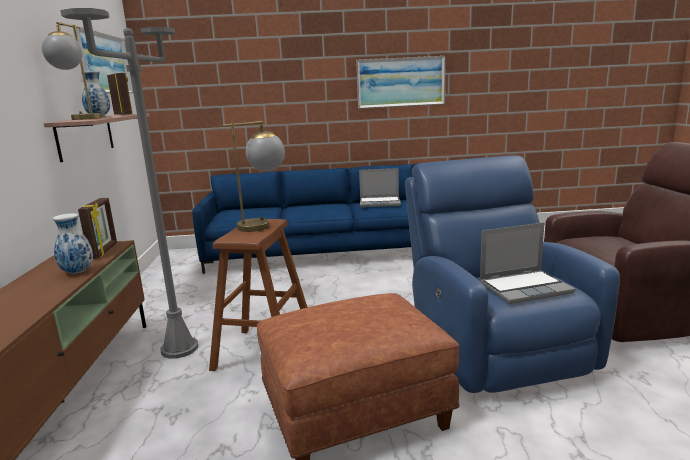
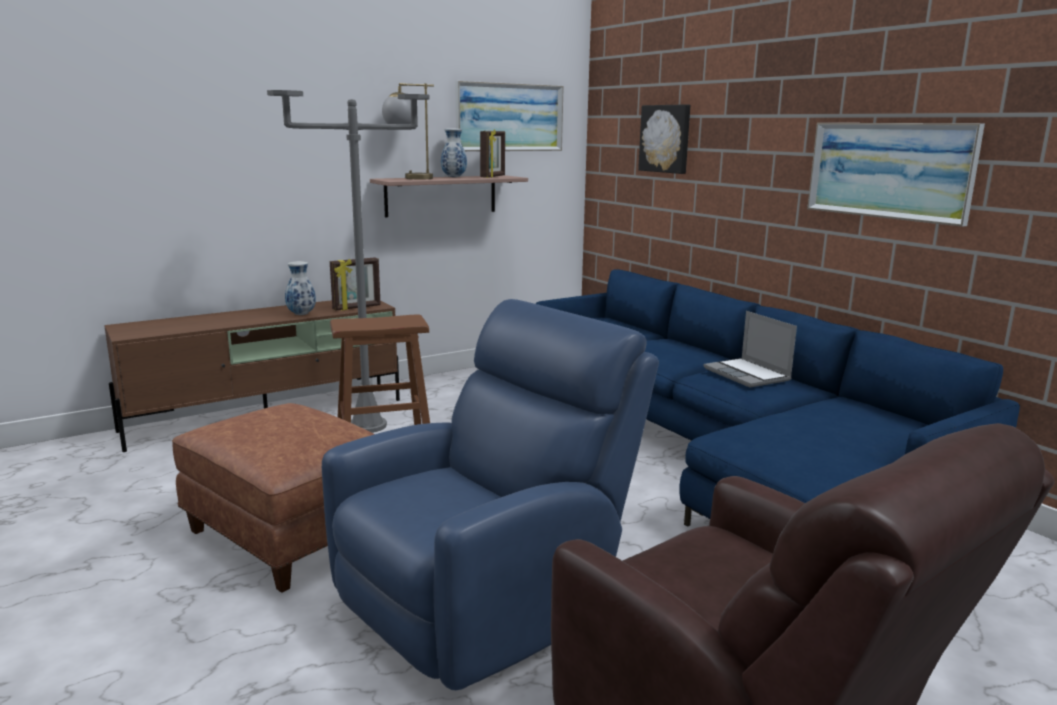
camera: 60 degrees right, 0 degrees up
(230, 77) = (666, 138): none -> picture
(264, 225) = (398, 322): table lamp -> none
(525, 287) = (432, 506): laptop -> none

